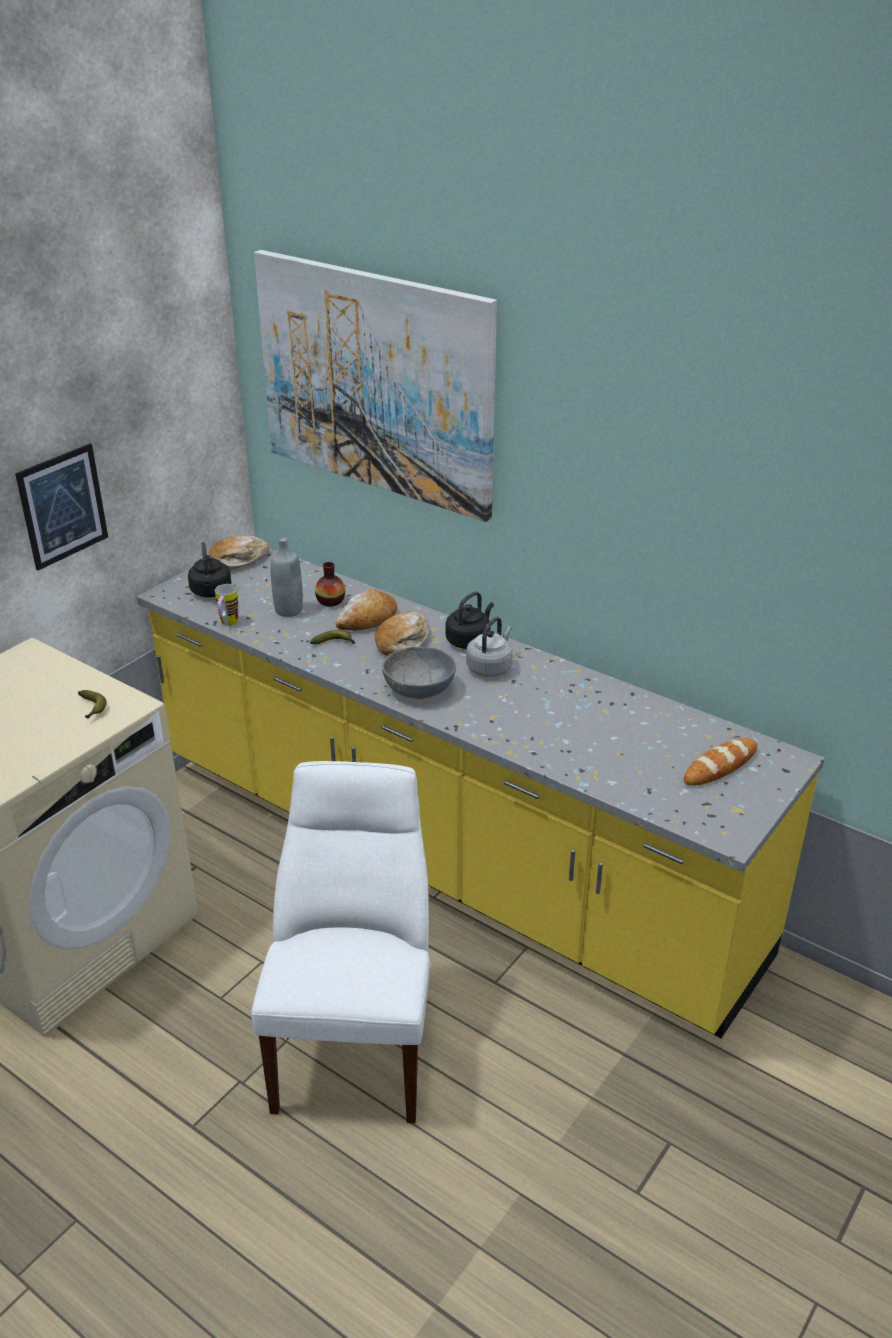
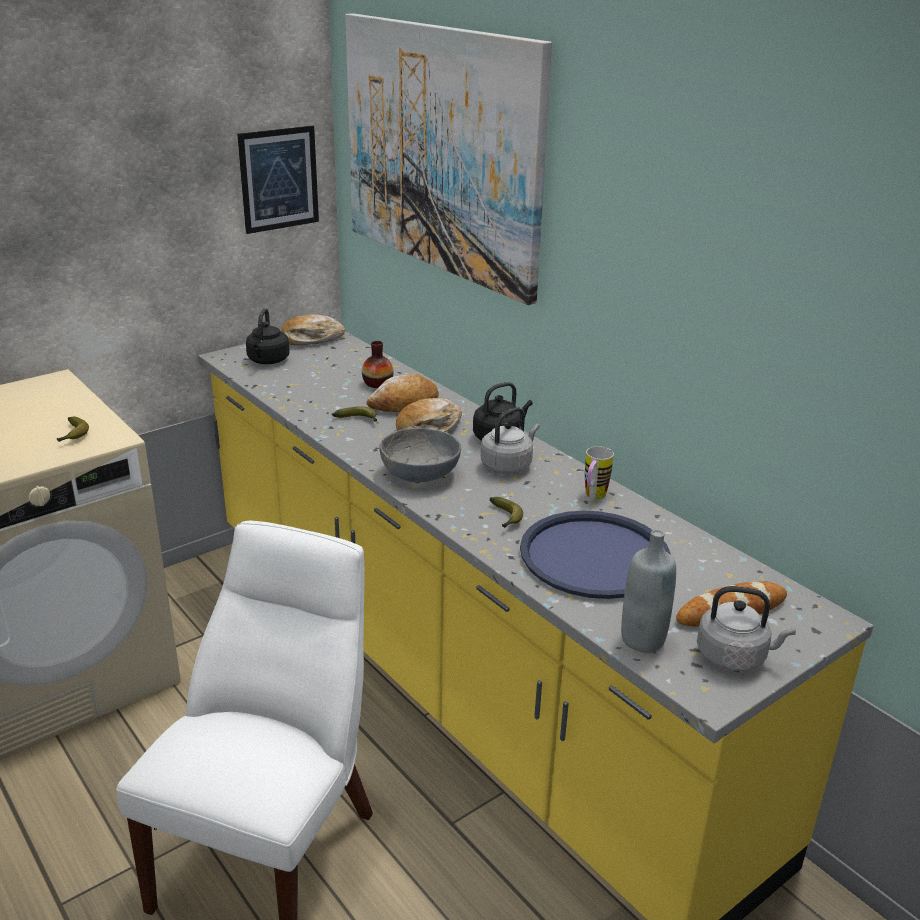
camera: 15 degrees right, 5 degrees down
(63, 506) = (116, 243): picture -> picture (279, 179)
(227, 624) = (264, 389): mug -> mug (593, 497)
(289, 610) = (331, 385): grey bottle -> grey bottle (643, 639)
(512, 718) = (506, 518): none -> banana
(598, 739) = (594, 556): none -> blue tray
(736, 803) = (735, 656): none -> grey kettle

